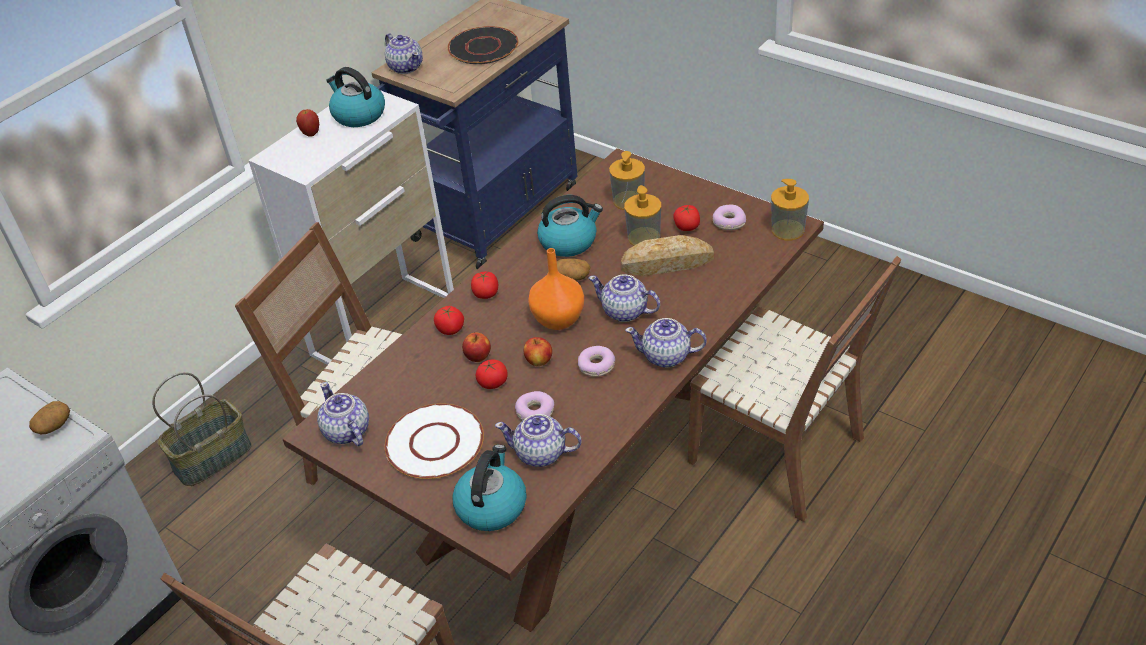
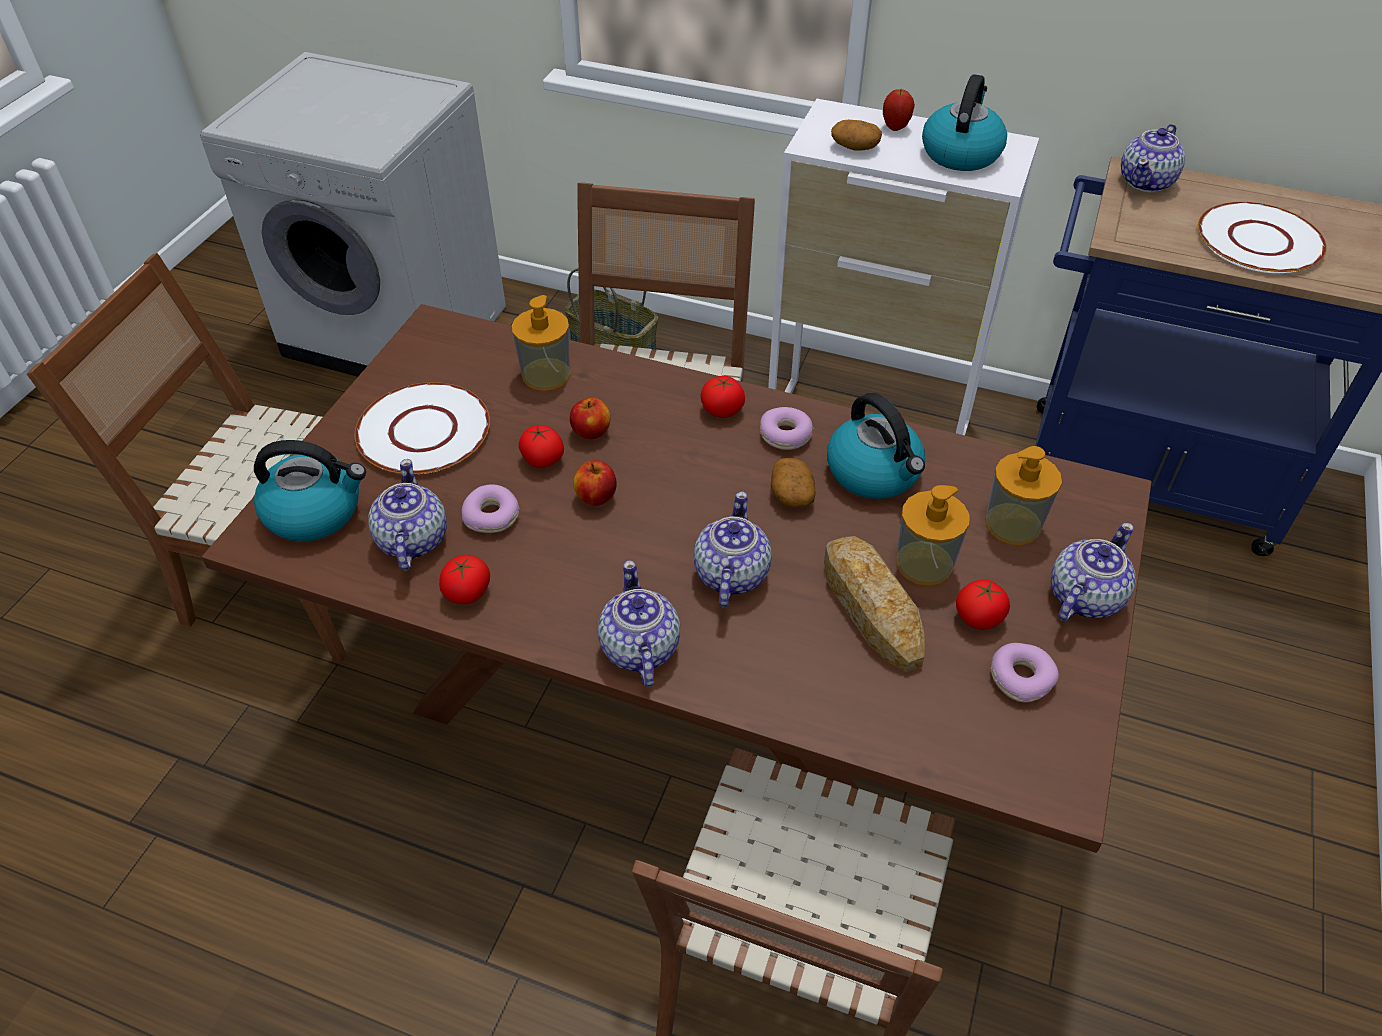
camera: 70 degrees right, 5 degrees up
(54, 426) = (387, 134): potato -> potato (854, 147)
(346, 432) = (435, 350): teapot -> teapot (1083, 597)
(450, 329) = (639, 393): tomato -> tomato (467, 592)
(483, 47) = (1259, 241): black plate -> white plate
(559, 320) = (690, 501): orange vase -> none
(596, 366) = (599, 565): donut -> donut (785, 435)
(787, 230) = (1042, 780): soap dispenser -> soap dispenser (546, 374)

